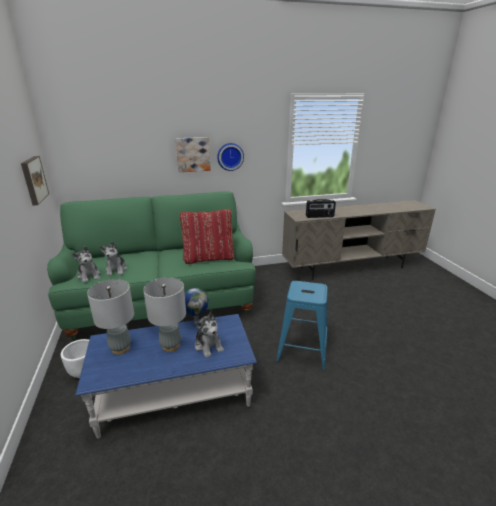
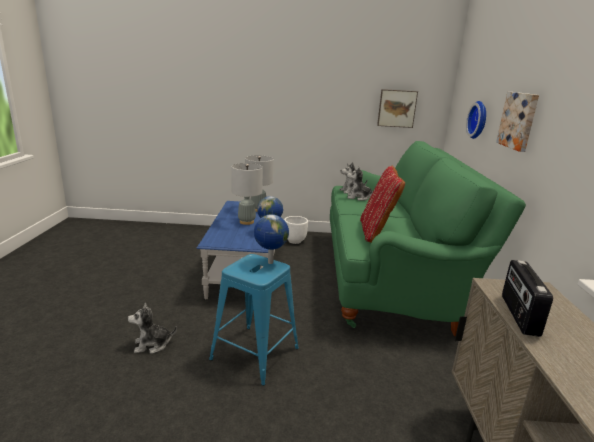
camera: 105 degrees right, 5 degrees down
(208, 345) = (233, 233): plush toy -> plush toy (152, 345)
(230, 156) = (551, 136): wall clock -> wall clock (479, 120)
(296, 287) = (270, 262): none -> globe

